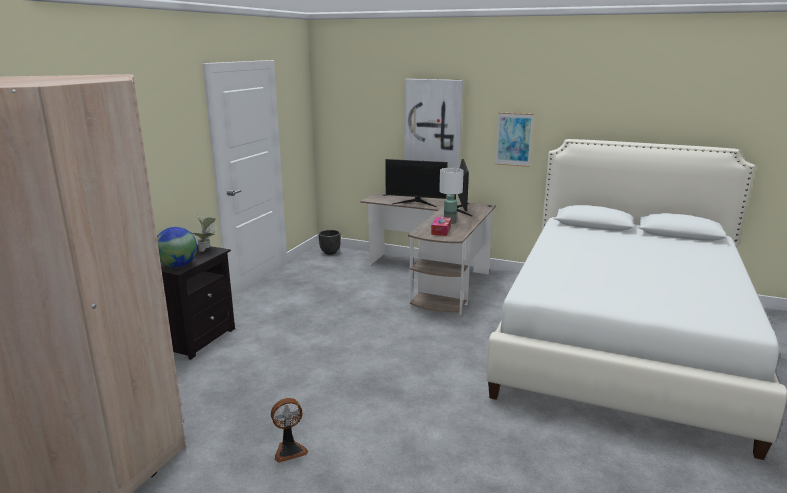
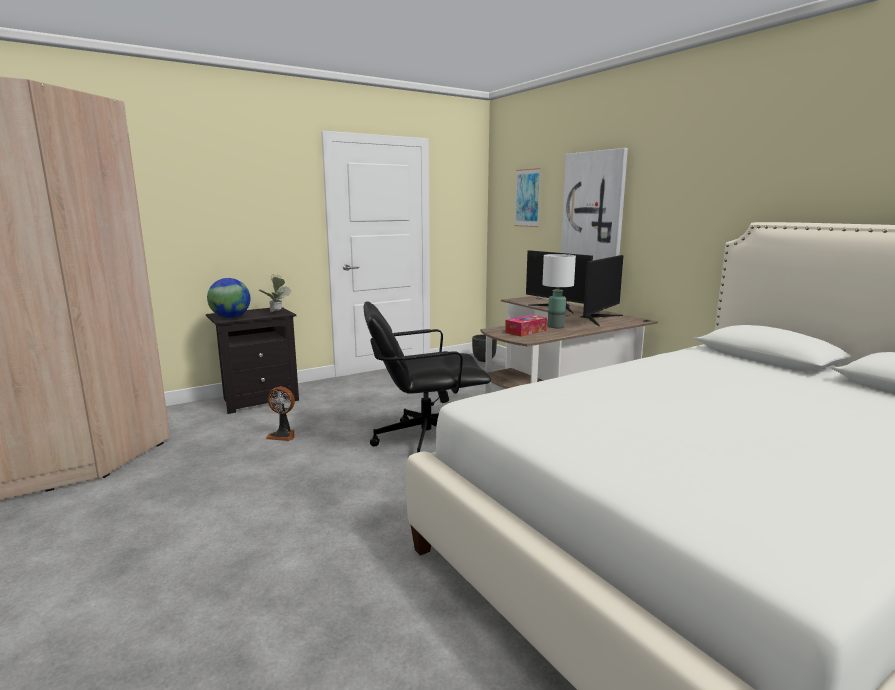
camera: 35 degrees right, 5 degrees down
(289, 450) = (155, 515): fan -> fan (283, 435)
(389, 331) = (424, 441): none -> black office chair
(514, 139) = (686, 227): picture -> picture (527, 198)

